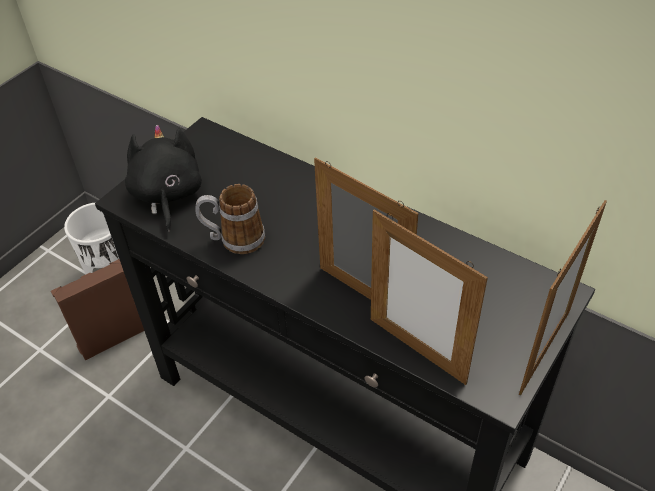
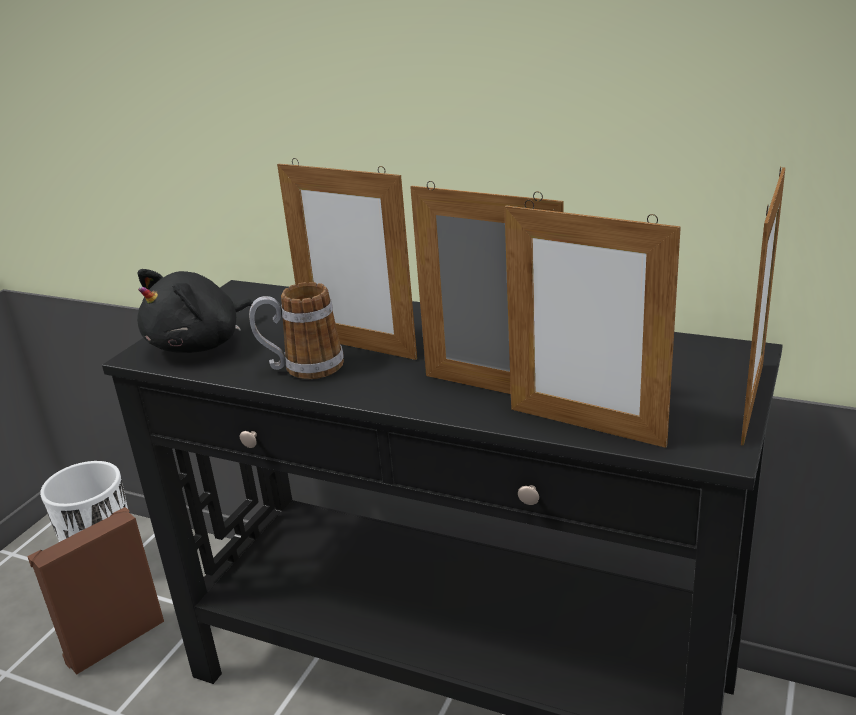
camera: 10 degrees left, 20 degrees down
(167, 195) = (200, 344): black plush toy -> black plush toy turned 120 degrees counterclockwise
(279, 223) = (358, 347): none -> picture frame

